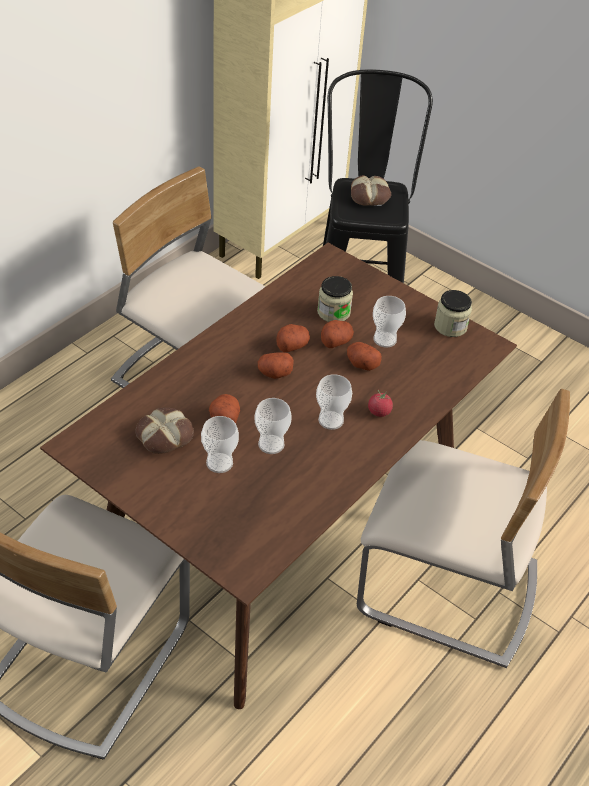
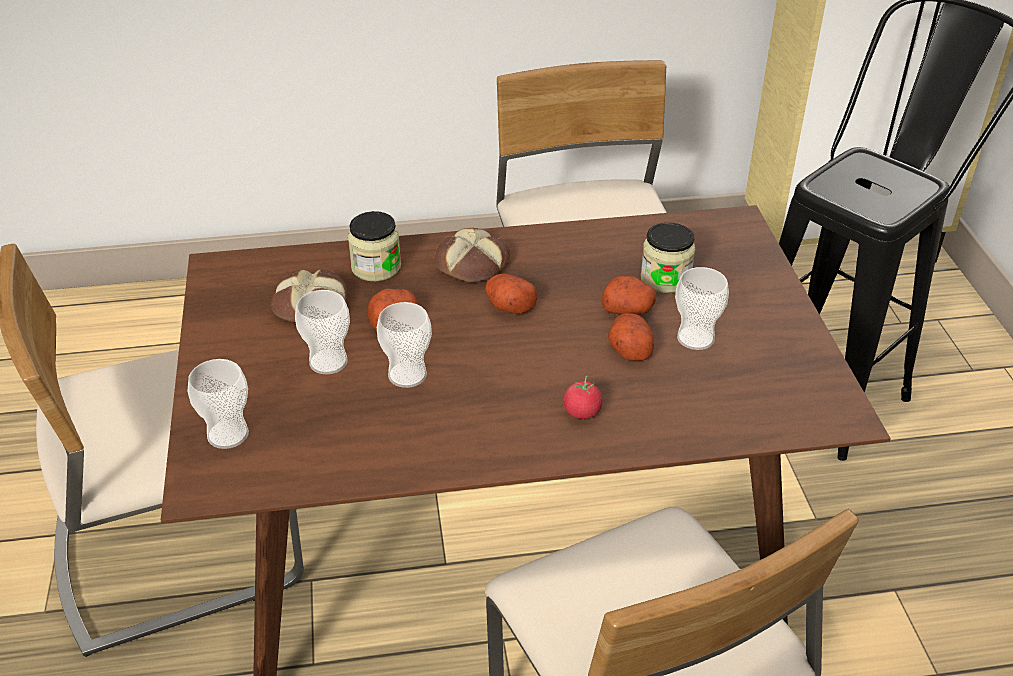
camera: 45 degrees right, 5 degrees down
(292, 345) = (567, 288): potato -> none
(331, 420) = (509, 388): cup -> cup (228, 434)
(370, 196) = (879, 179): bread -> bread (473, 264)
(450, 326) = (810, 367): jar -> jar (376, 267)

